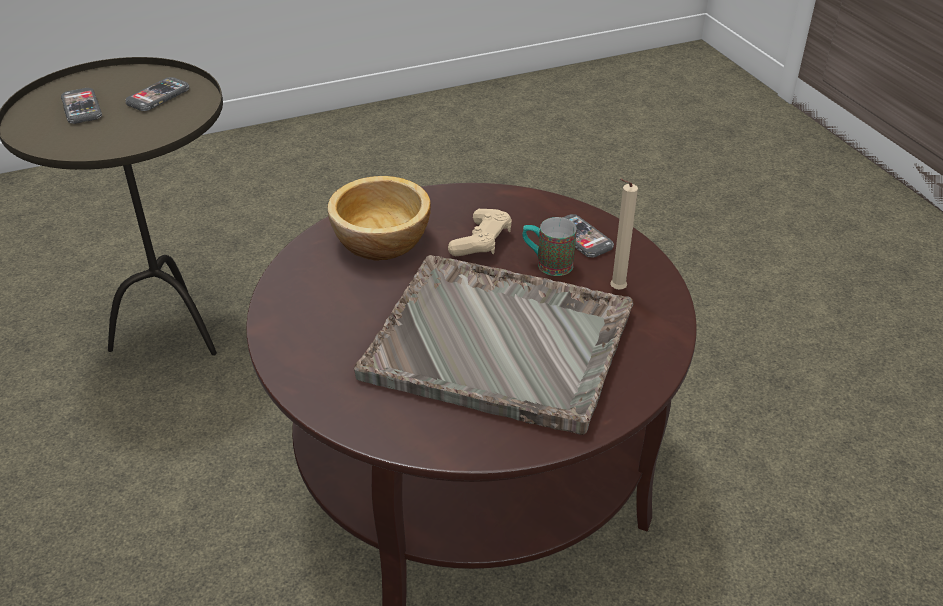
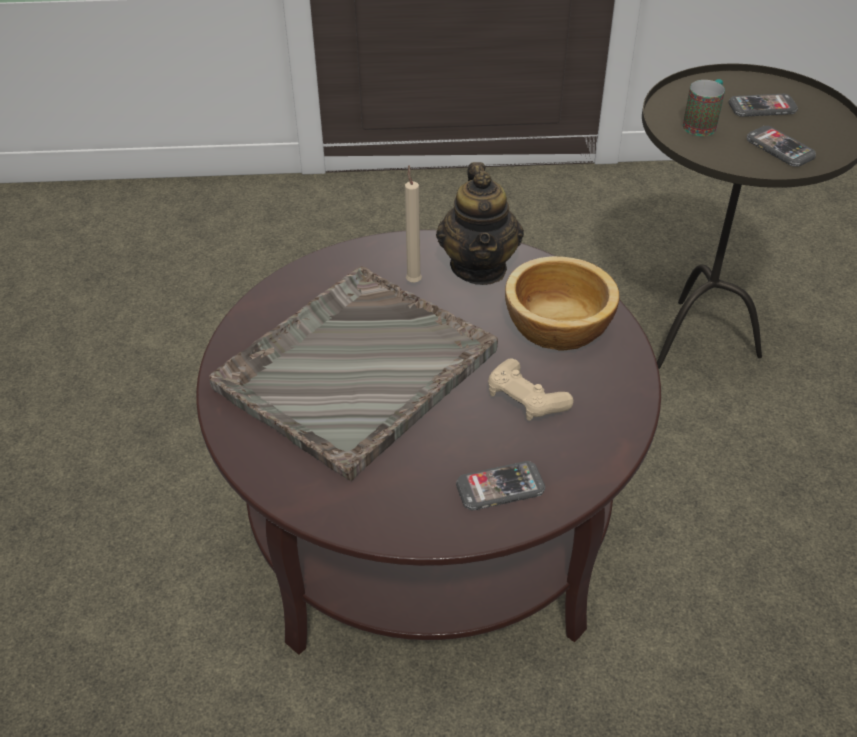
camera: 110 degrees right, 5 degrees up
(309, 301) = (479, 267): none -> teapot
(547, 264) = (463, 441): mug -> mug (702, 124)
(615, 290) = (390, 483): beige candle -> beige candle (413, 280)

